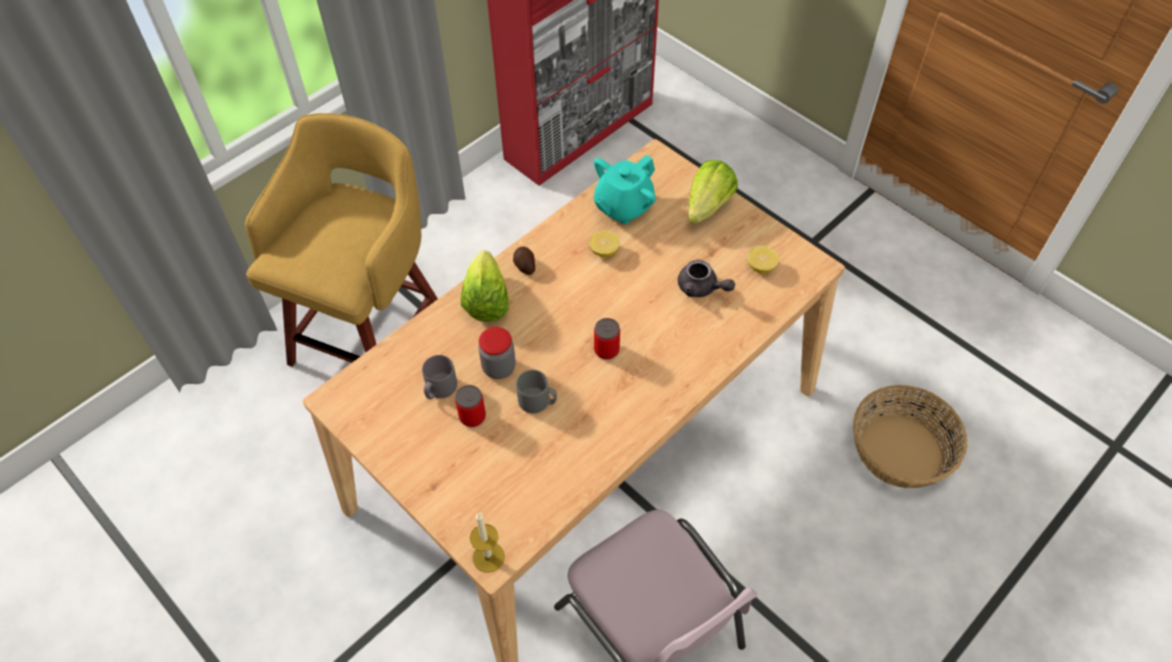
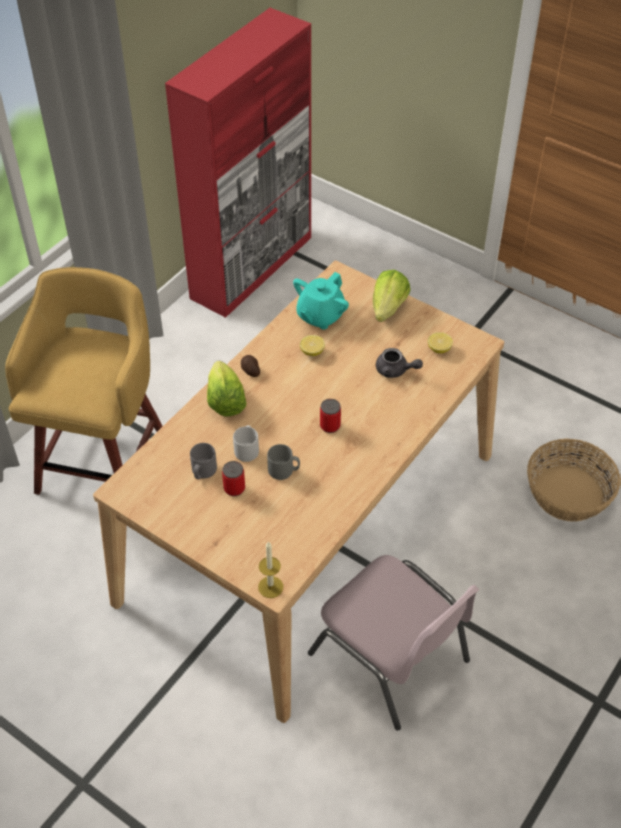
camera: 10 degrees left, 5 degrees down
(499, 367) = (247, 449): jar -> grey mug

